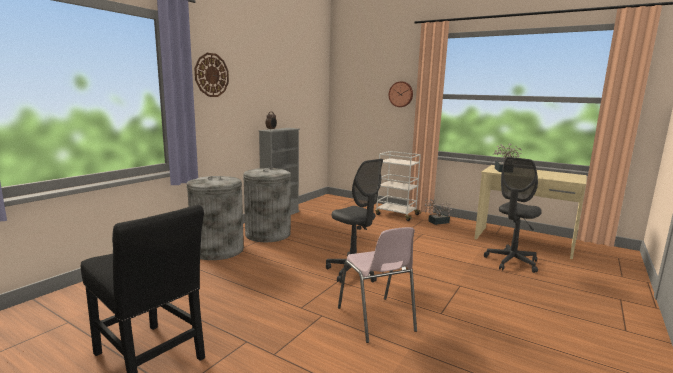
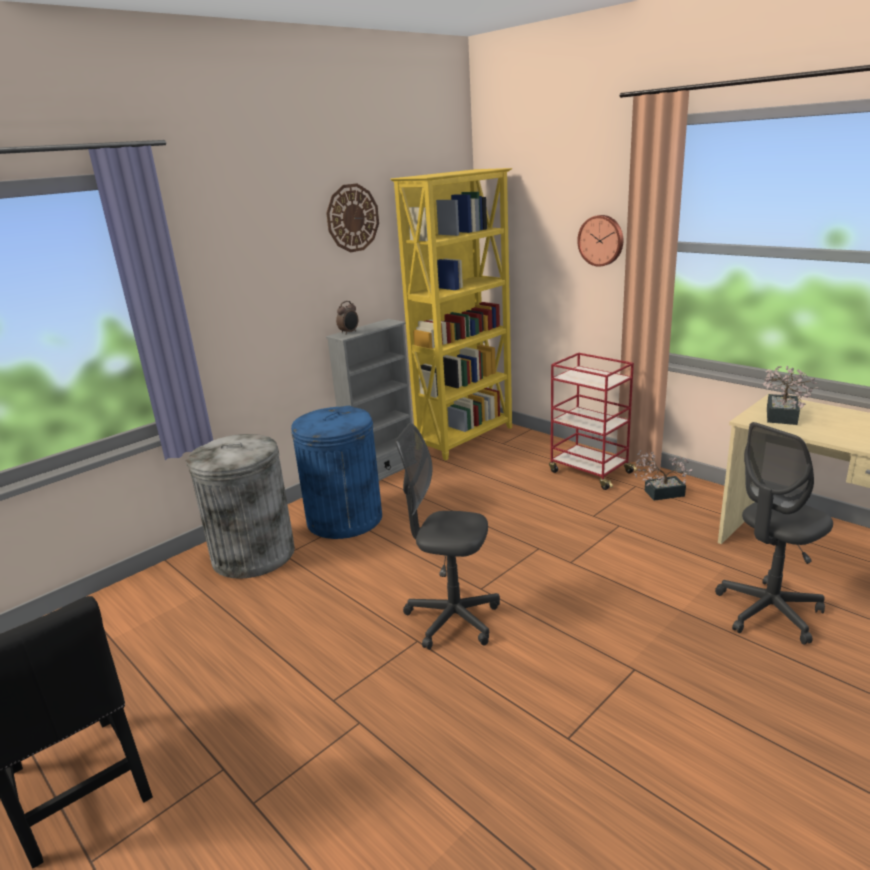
camera: 15 degrees right, 10 degrees up
(211, 75) = (222, 259): wall clock -> wall clock (352, 218)
(268, 234) = (344, 518): grey trash can -> blue trash can
(323, 202) = (466, 438): none -> yellow bookcase
(353, 271) = (452, 619): grey office chair -> grey office chair turned 135 degrees clockwise
(376, 319) = (445, 742): pink chair -> none
(396, 214) = (589, 472): white cart -> red cart

